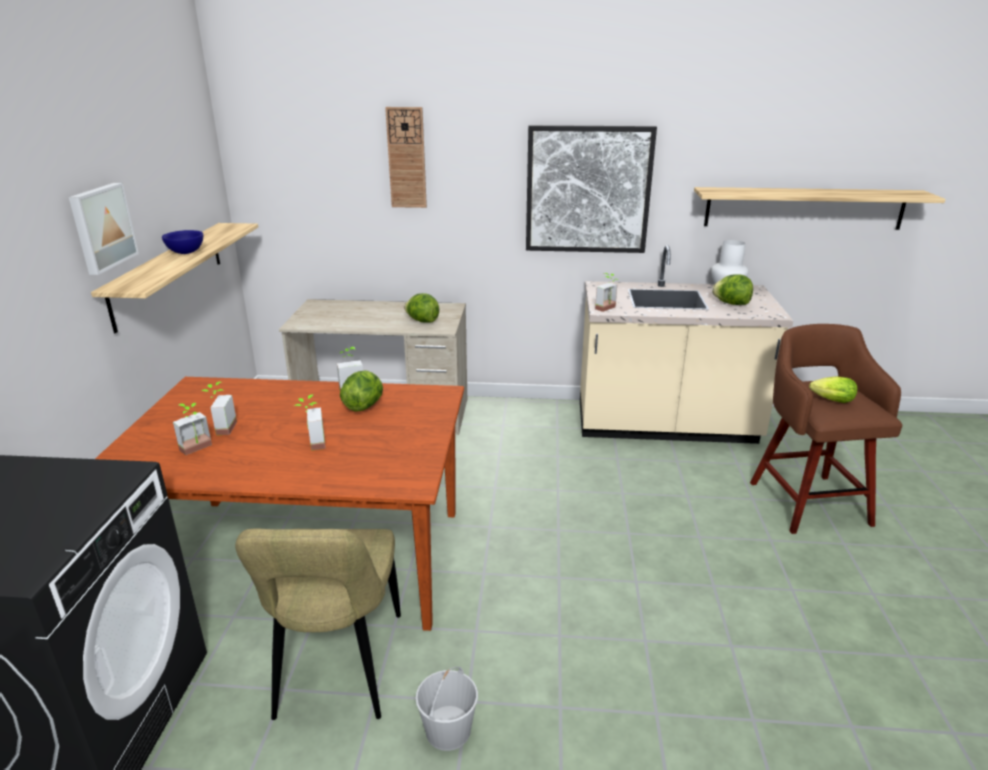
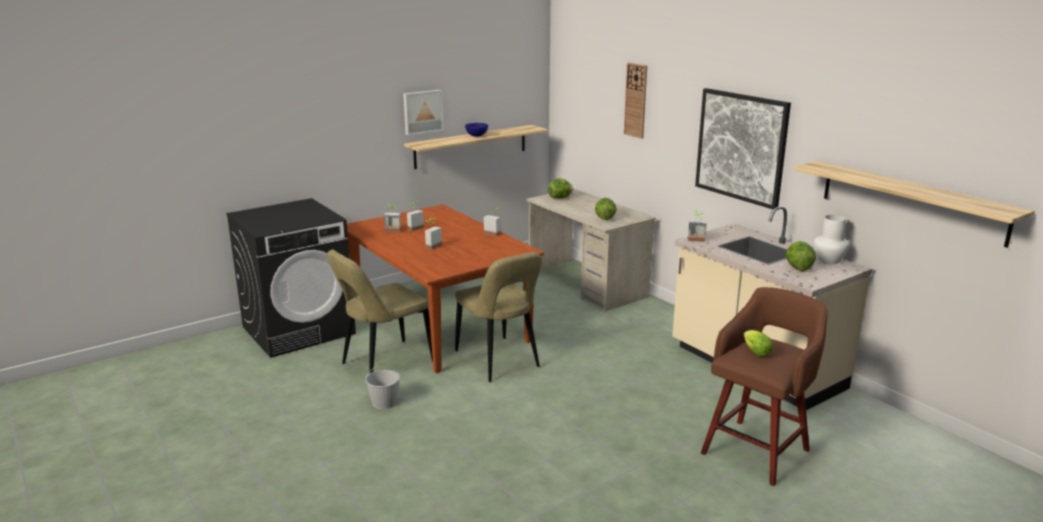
camera: 50 degrees right, 5 degrees down
(364, 406) = (481, 242): lettuce -> lettuce (560, 198)
(468, 560) = (499, 361): none -> beige chair

